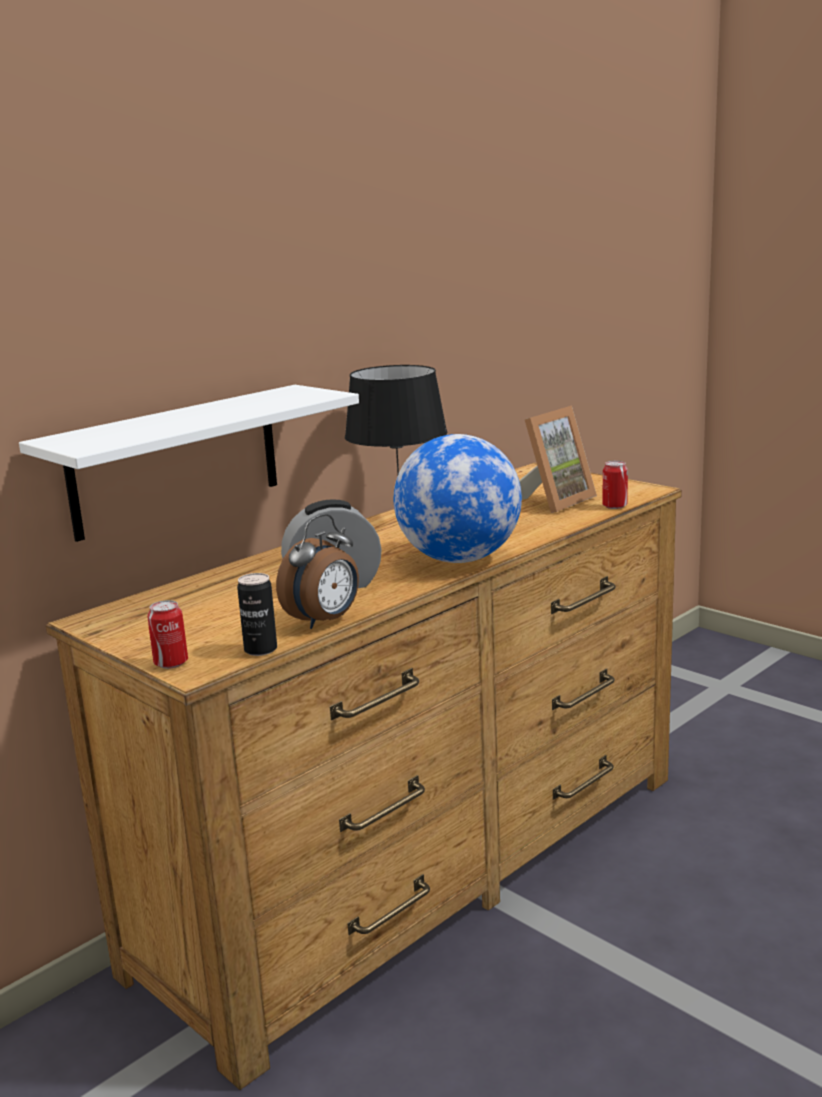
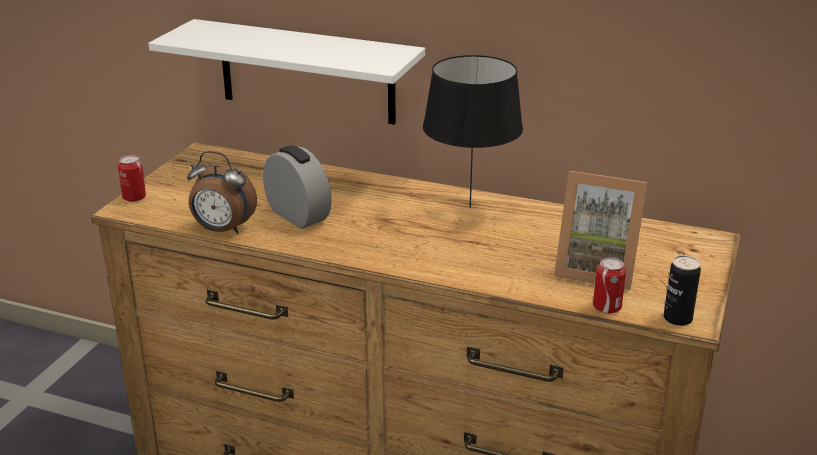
camera: 65 degrees right, 10 degrees up
(260, 650) = (163, 220): can -> can (677, 319)
(460, 559) = (387, 255): globe -> none

